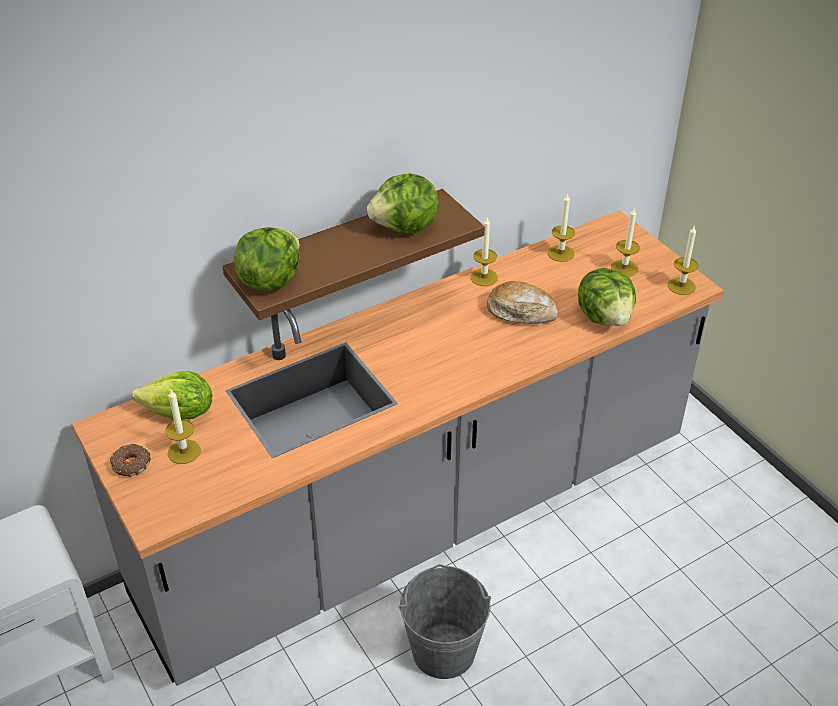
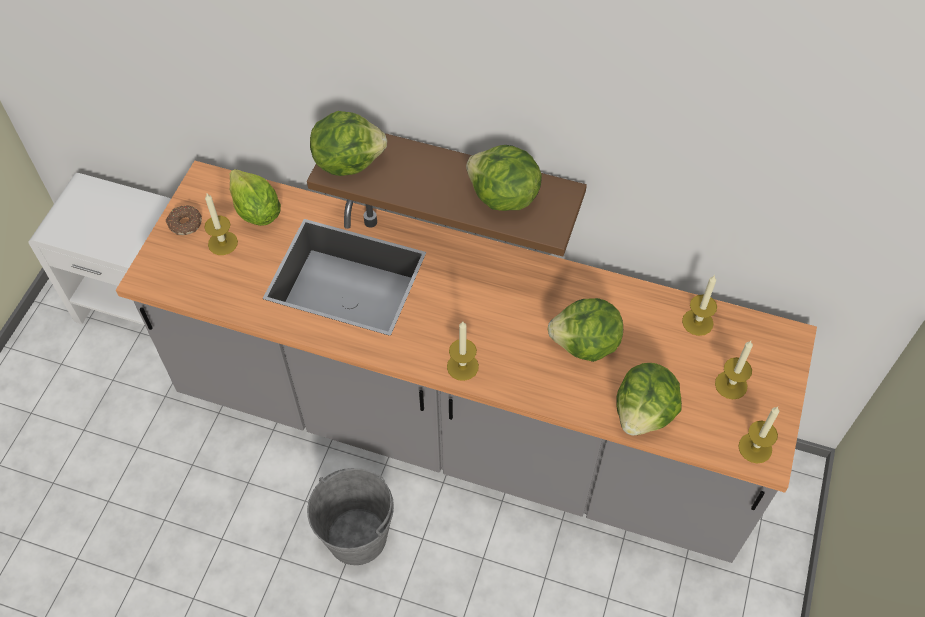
camera: 50 degrees right, 15 degrees up
(484, 277) = (602, 288): candle -> candle (462, 366)
(521, 311) = (585, 345): bread -> lettuce

